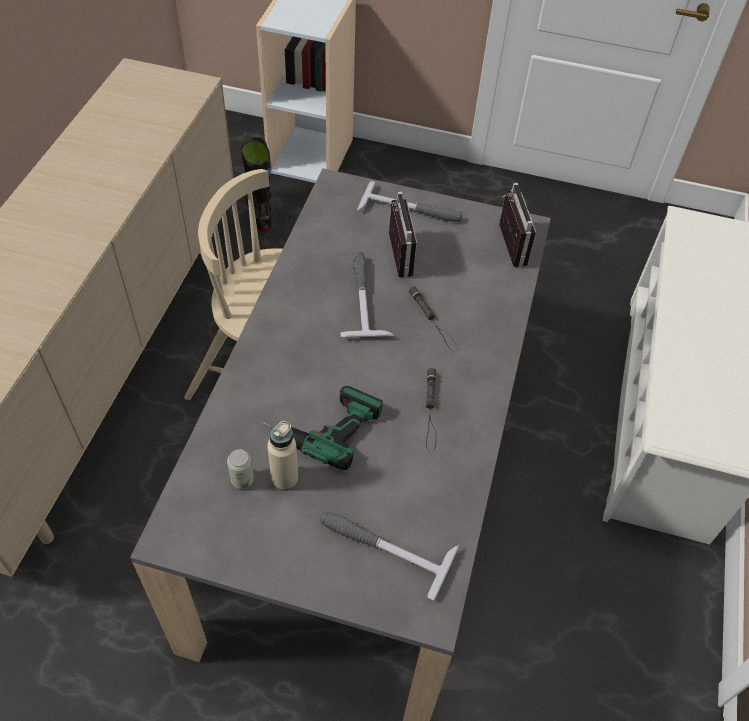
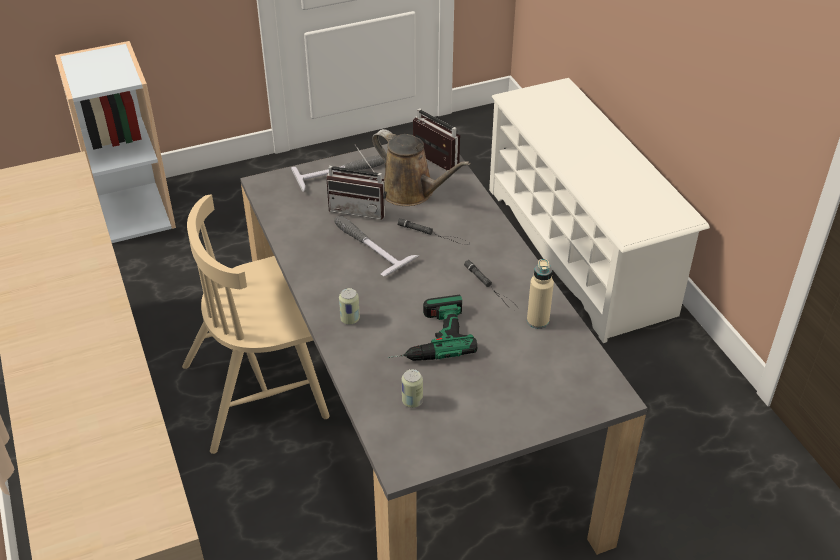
camera: 35 degrees left, 10 degrees down
(259, 212) = (132, 279): black boot -> none
(273, 361) = (350, 319): none -> can
(284, 479) = (440, 383): beige bottle -> beige bottle (537, 321)
(383, 546) = (546, 380): hammer -> none
(392, 255) = (359, 208): radio -> radio turned 150 degrees clockwise
(456, 265) = (411, 192): none -> brown watering can

